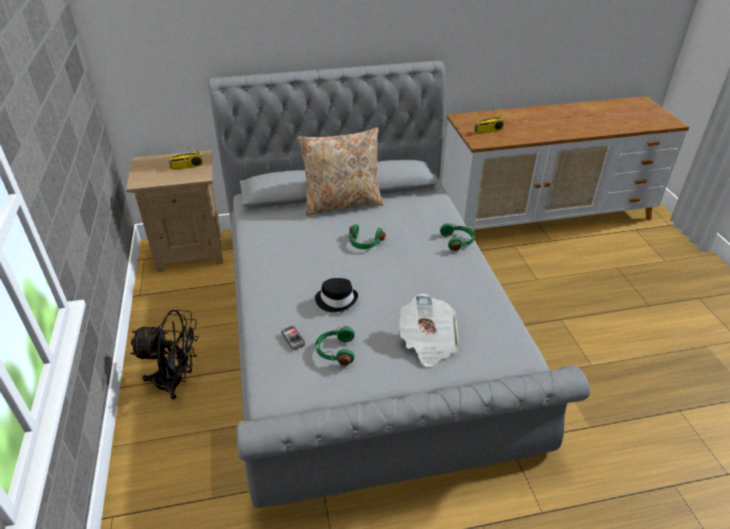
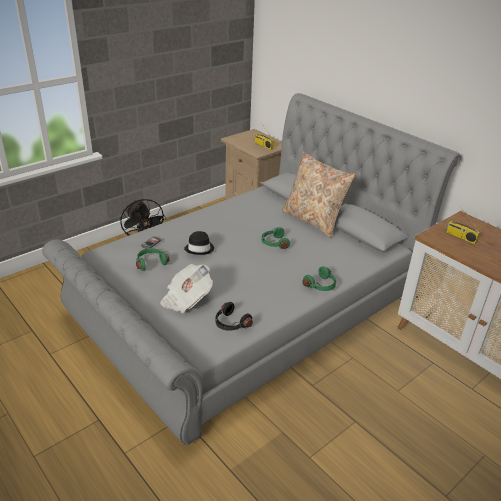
camera: 60 degrees right, 5 degrees down
(488, 322) = (230, 323): none -> black headphones

